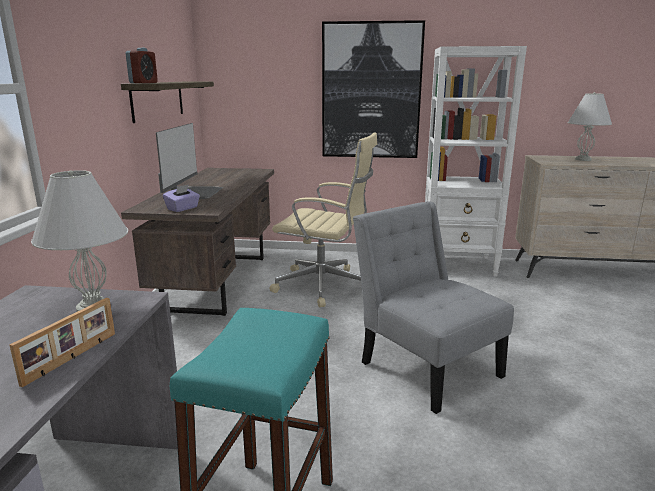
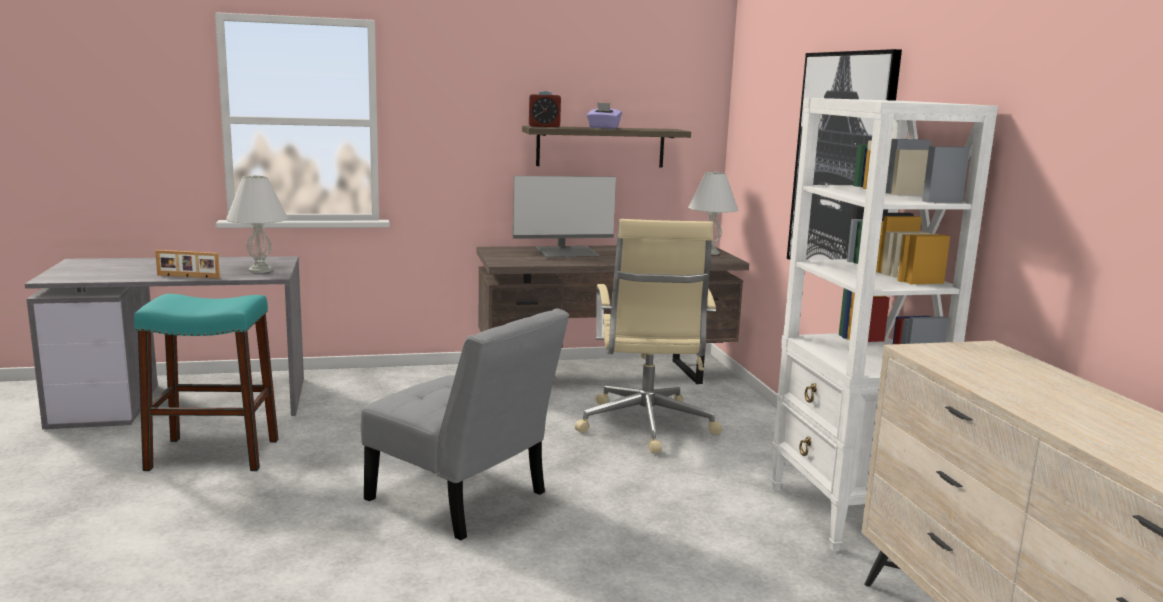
camera: 70 degrees right, 5 degrees down
(183, 208) = (504, 257): purple tissue box -> purple tissue box (603, 128)
(425, 365) = (463, 500): grey chair -> grey chair turned 90 degrees clockwise
(583, 159) = (1020, 377): white table lamp -> white table lamp (709, 253)

